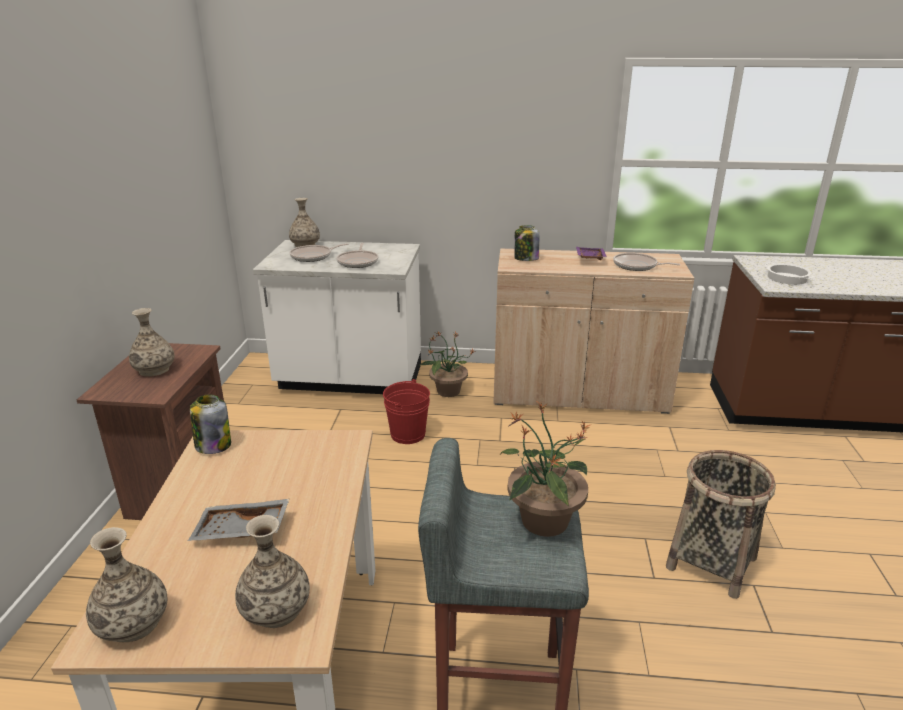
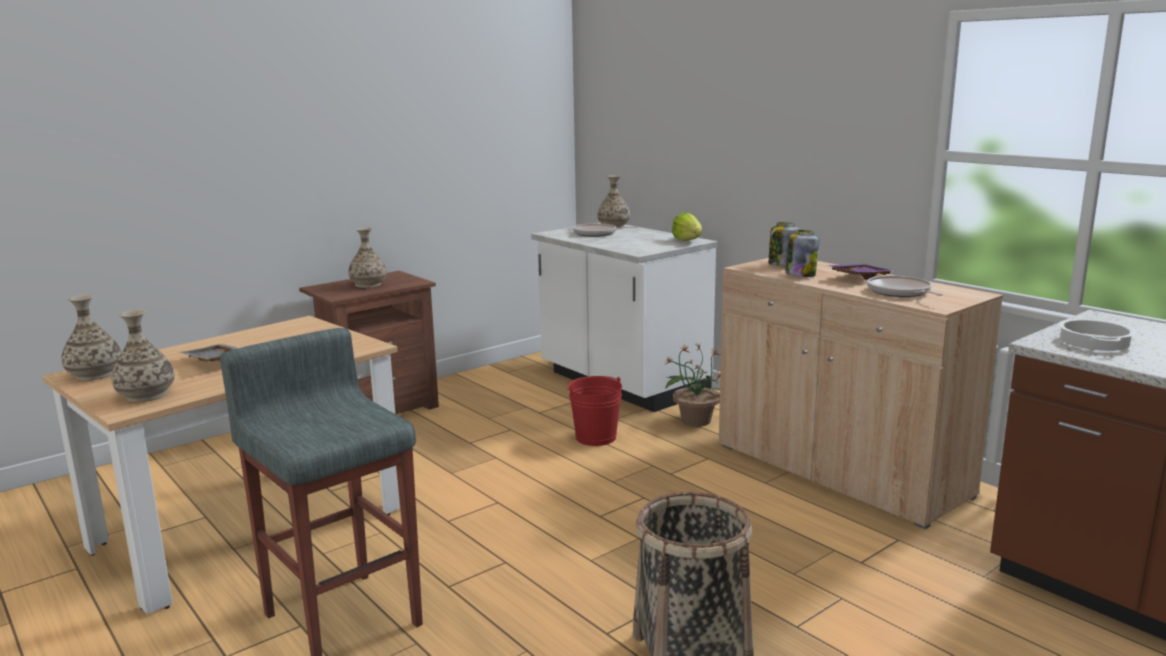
camera: 45 degrees right, 10 degrees down
(213, 445) = (298, 324): jar -> jar (800, 275)
(358, 262) = (622, 242): frying pan -> none
(400, 248) = (687, 241): none -> lettuce
(543, 521) = (359, 423): potted plant -> none

